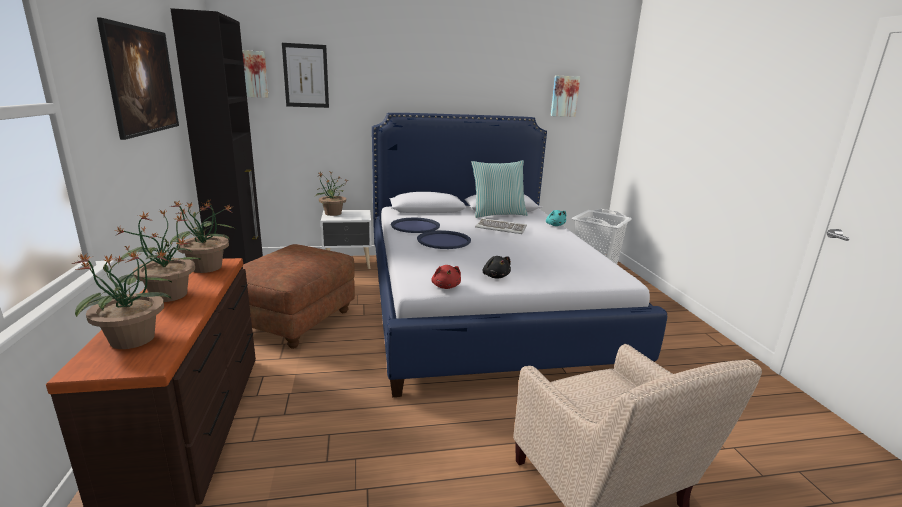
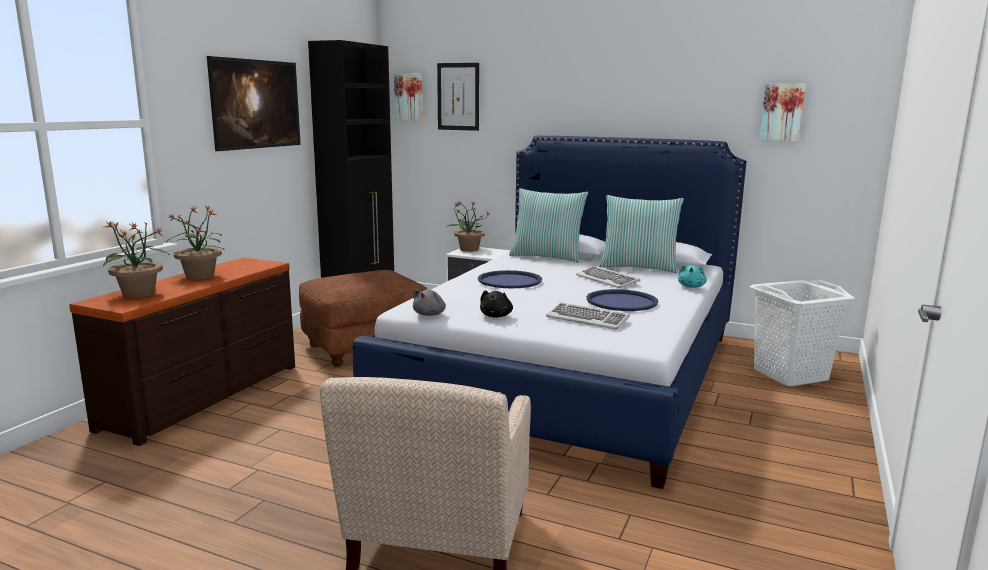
camera: 35 degrees right, 5 degrees down
(207, 268) = (253, 265): potted plant -> none
(415, 226) = (510, 266): blue tray -> blue tray (621, 301)
(424, 214) = (547, 257): none -> pillow
(446, 286) = (430, 314): red plush toy -> grey plush toy
(554, 265) = (588, 319): none -> keyboard

